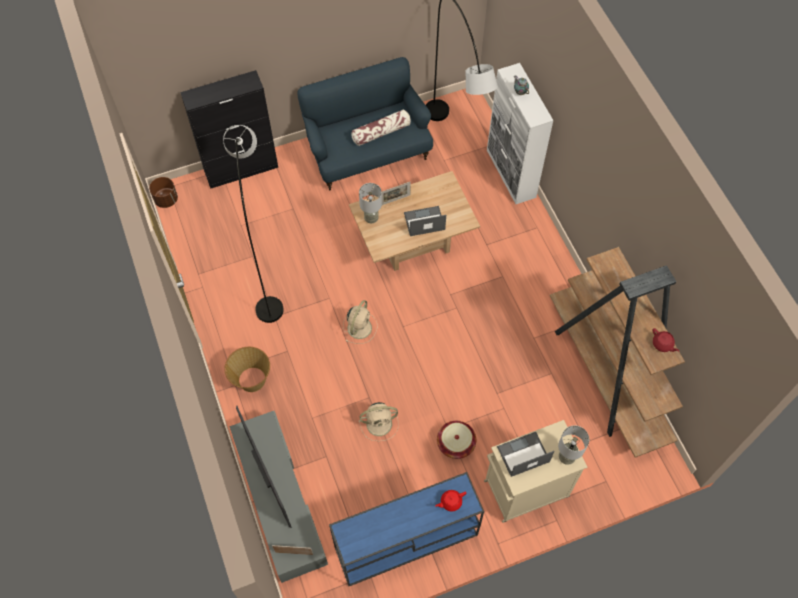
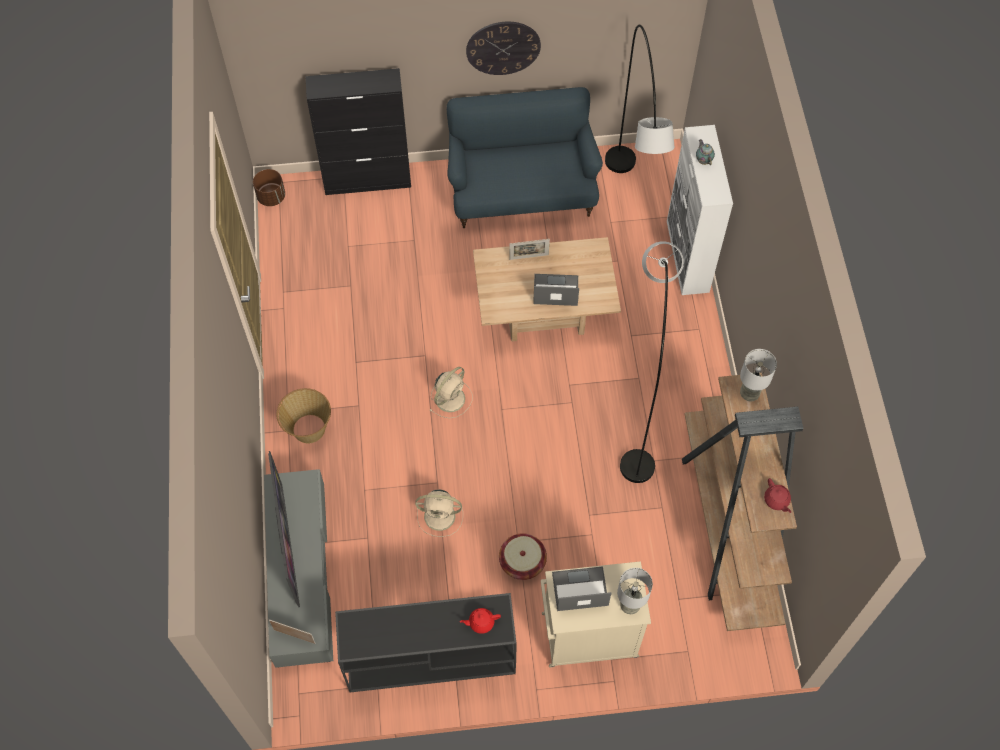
camera: 15 degrees right, 0 degrees up
(264, 265) = (361, 299): grey floor lamp -> grey floor lamp (640, 408)
(336, 36) = (503, 48): none -> wall clock
(371, 218) = (494, 272): grey table lamp -> grey table lamp (749, 393)
(381, 132) = (538, 172): pillow -> none
(405, 542) = (429, 659): blue console table -> black console table

